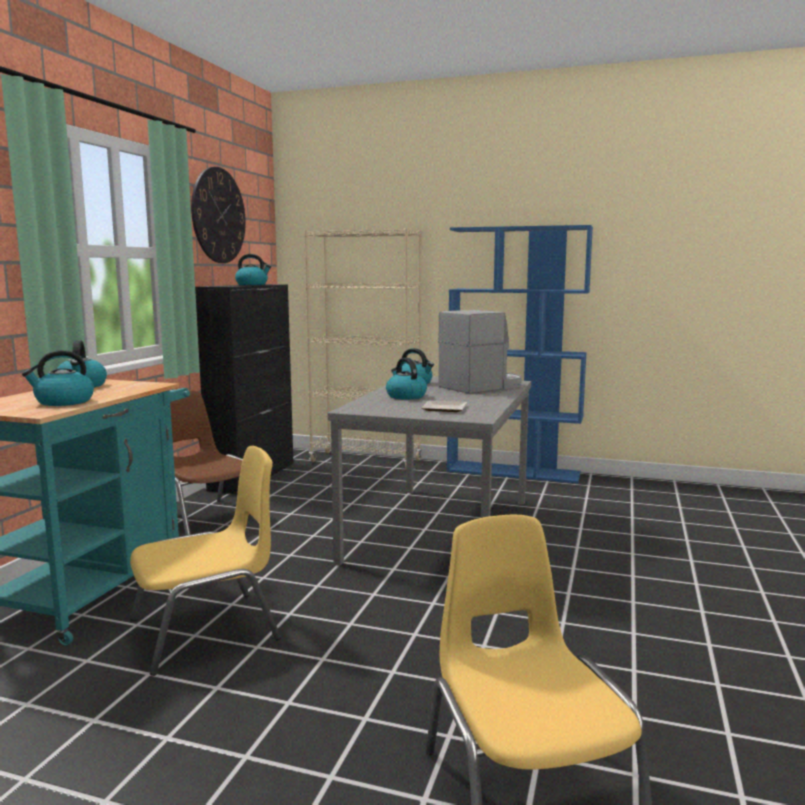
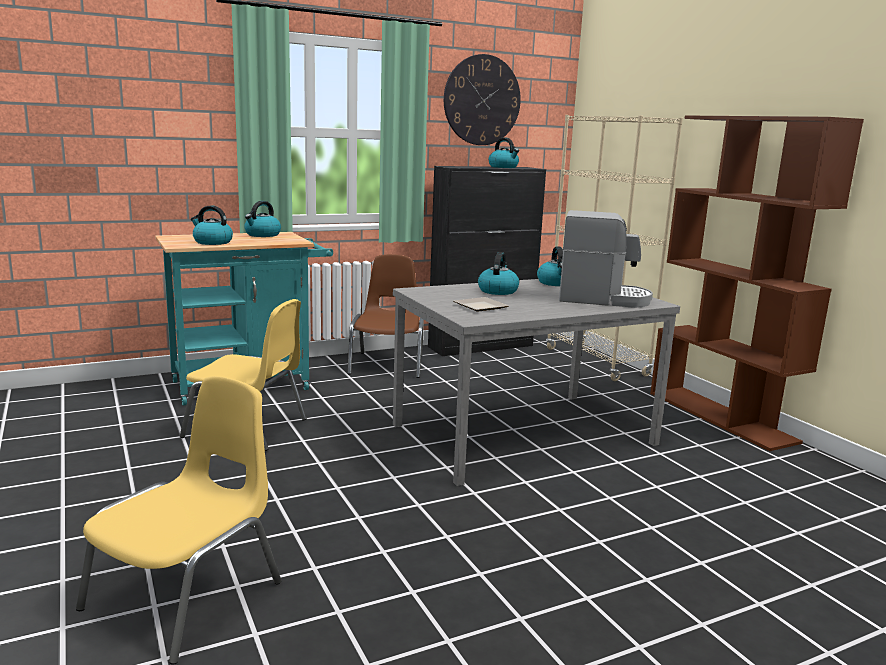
camera: 45 degrees right, 5 degrees up
(514, 472) = (721, 417): blue bookcase -> brown bookcase

